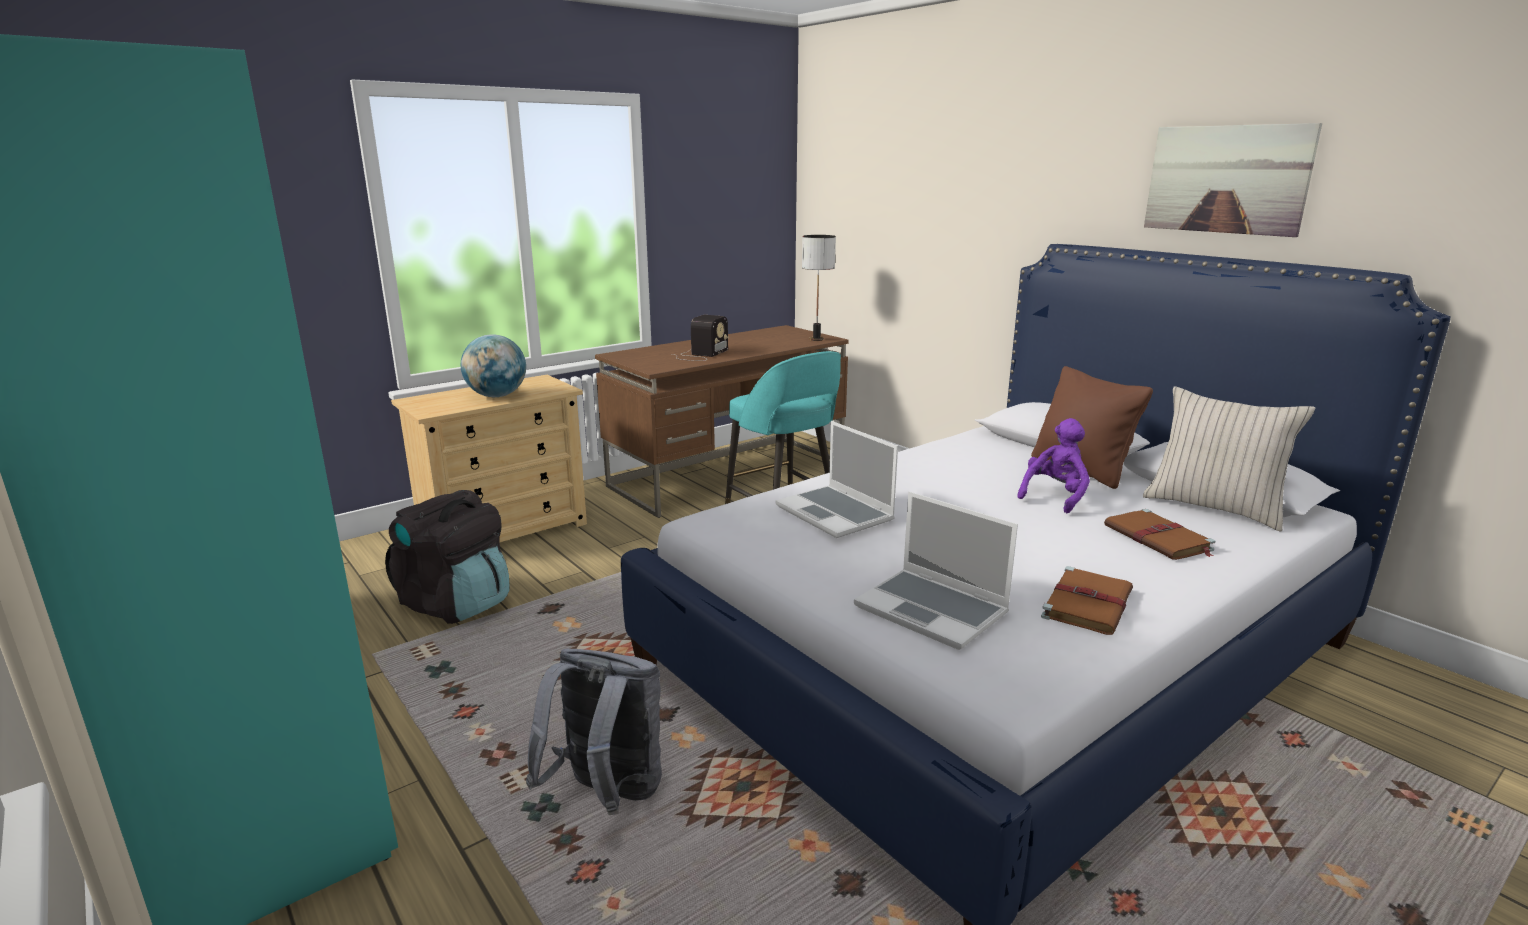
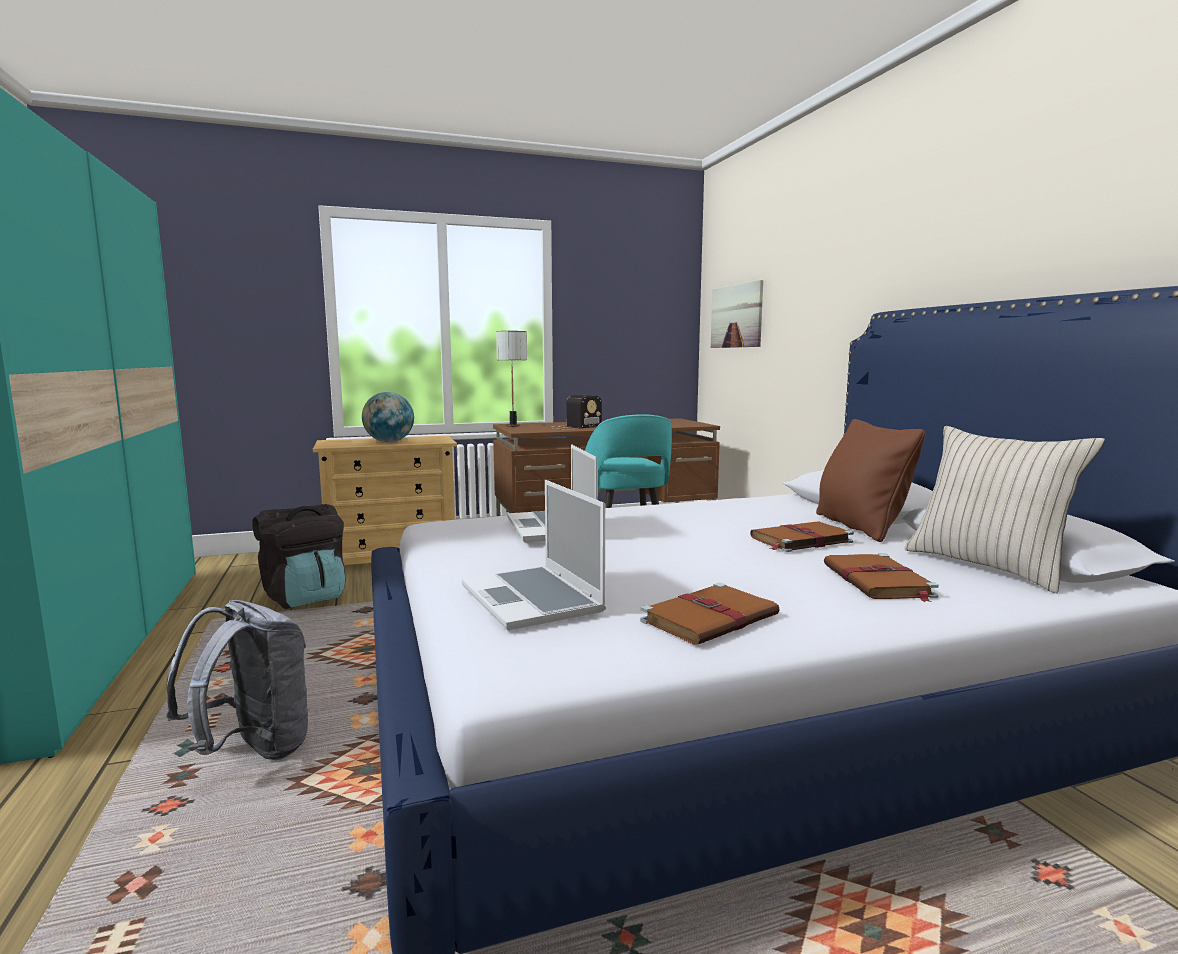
camera: 20 degrees right, 10 degrees down
(816, 339) = (690, 424): table lamp -> table lamp (513, 426)
(1055, 496) = (799, 540): purple plush toy -> brown book
(1226, 179) = (1043, 218): picture -> picture (736, 316)

